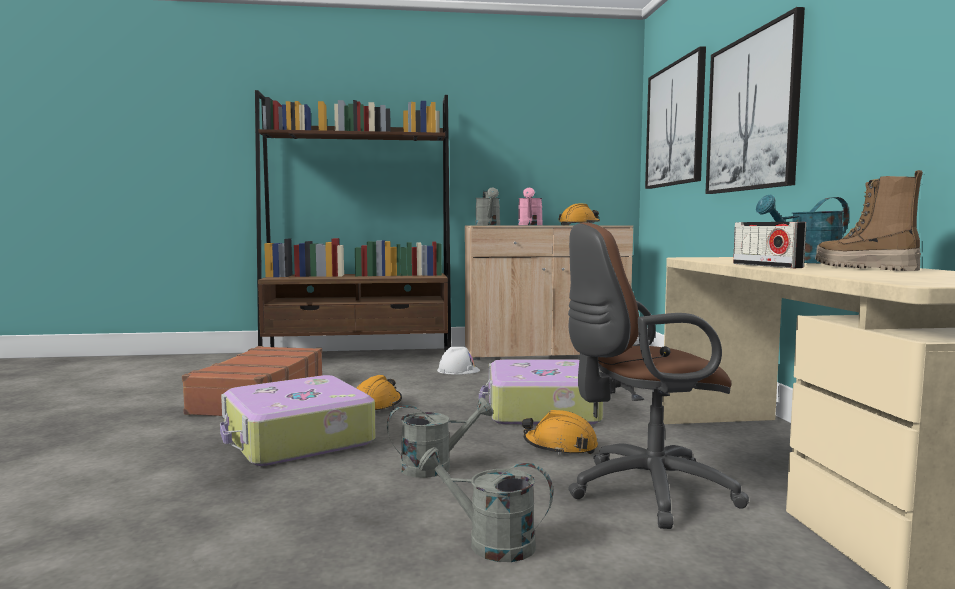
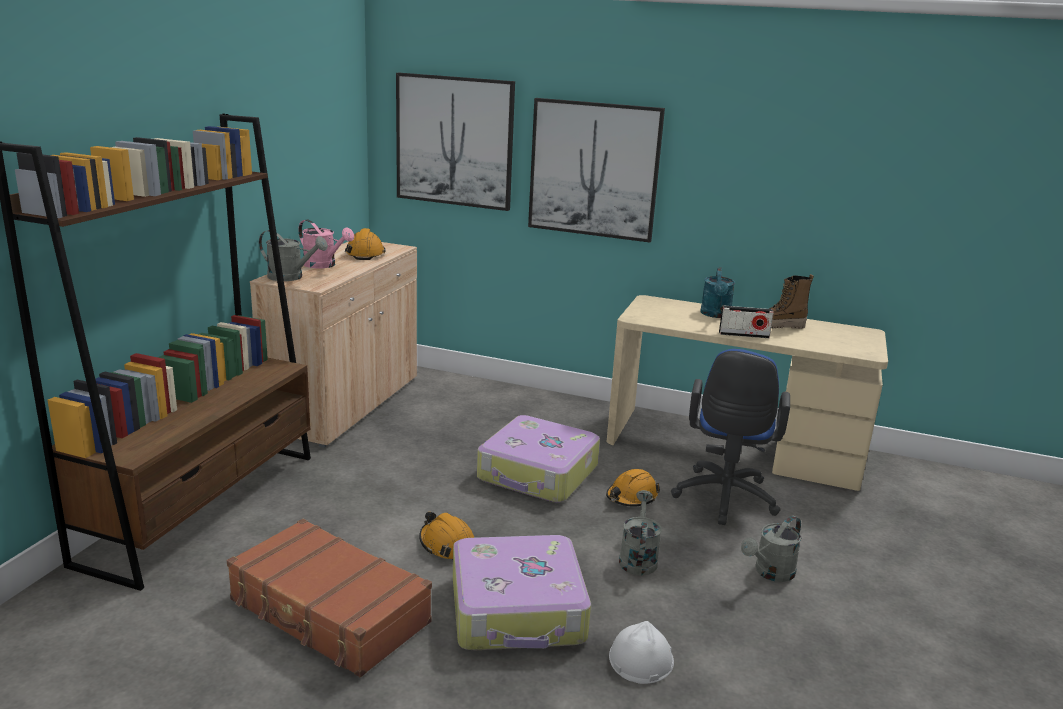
camera: 65 degrees left, 15 degrees up
(458, 370) = (361, 467): white hard hat -> white hard hat (640, 659)
(642, 491) = (724, 500): brown office chair -> blue office chair

